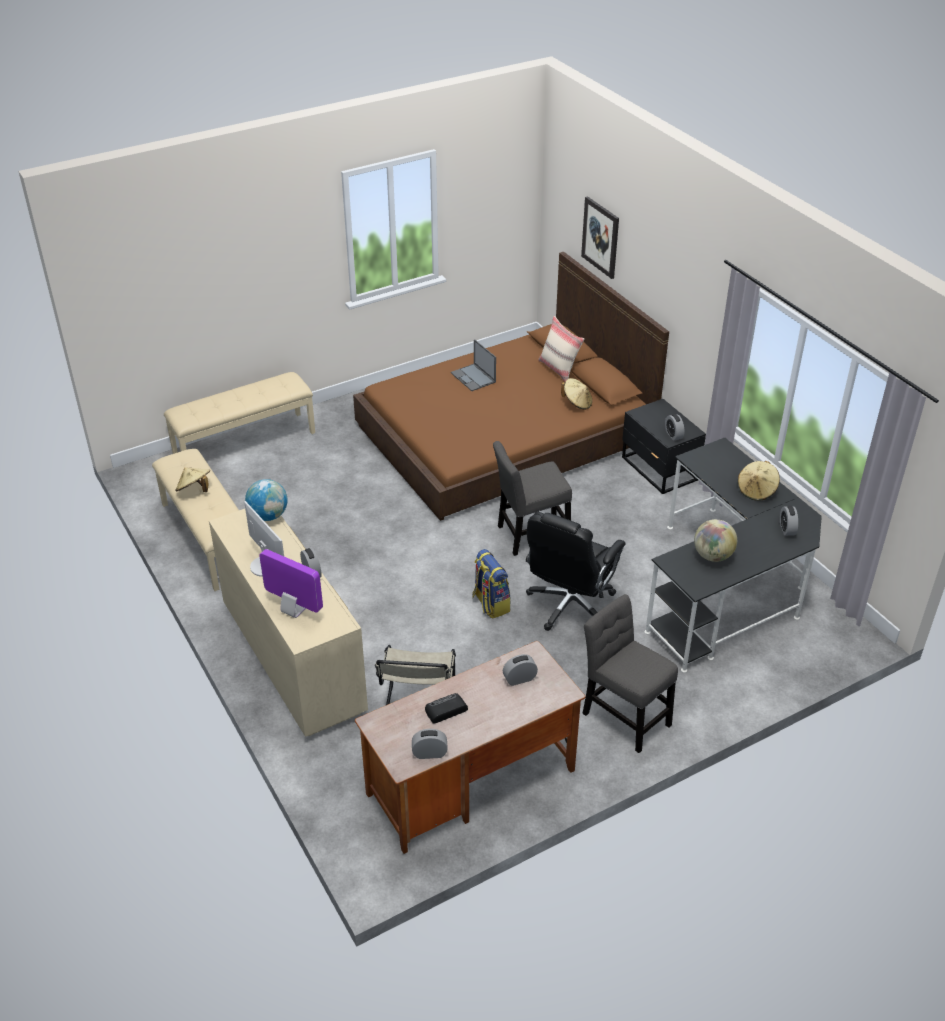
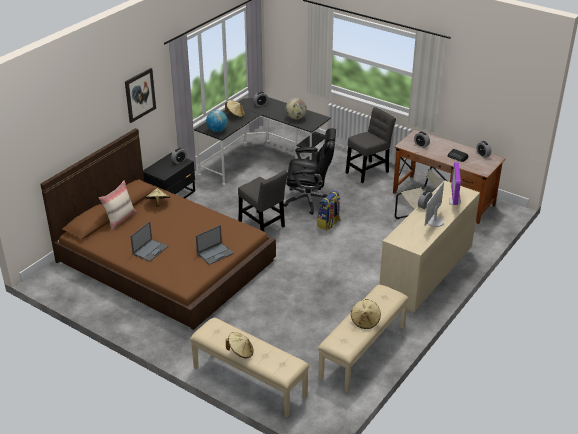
camera: 115 degrees left, 5 degrees down
(235, 391) = (240, 352): none -> beige hat
(268, 516) = (396, 235): globe -> globe (217, 130)
(429, 422) = (215, 253): none -> laptop
(600, 237) = (64, 138): picture -> picture (140, 95)
(623, 715) = (368, 171): grey chair -> grey chair turned 150 degrees counterclockwise

